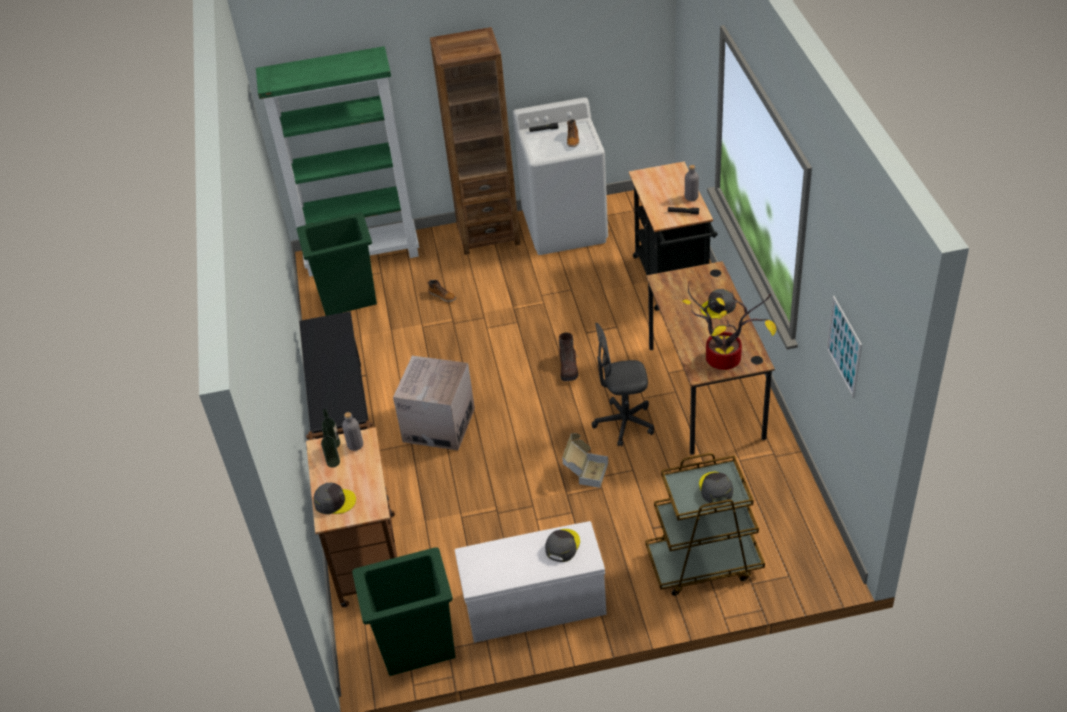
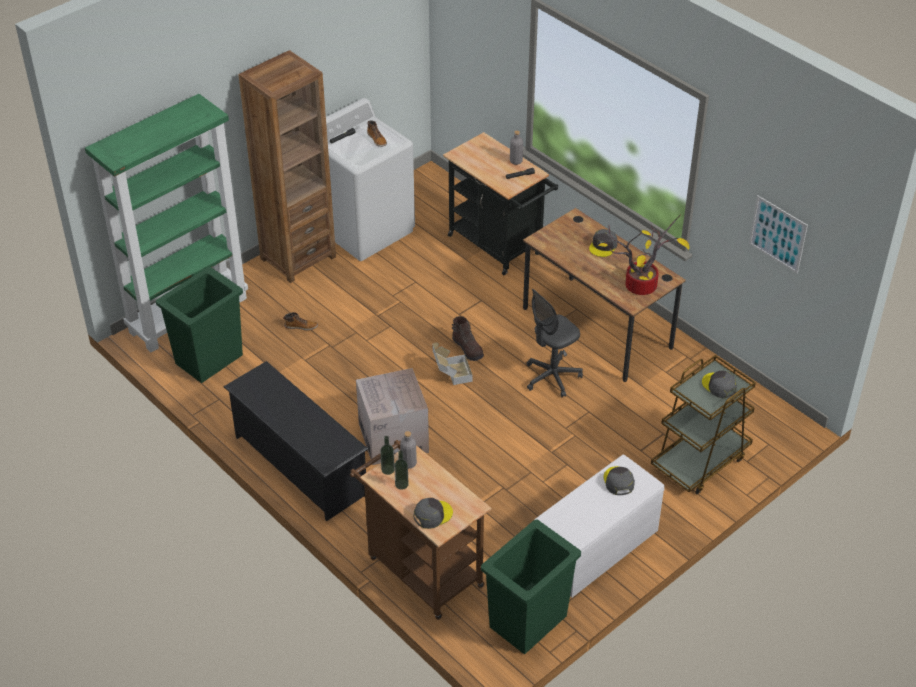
camera: 35 degrees left, 0 degrees up
(585, 472) = (551, 428): cardboard box -> cardboard box (451, 374)

